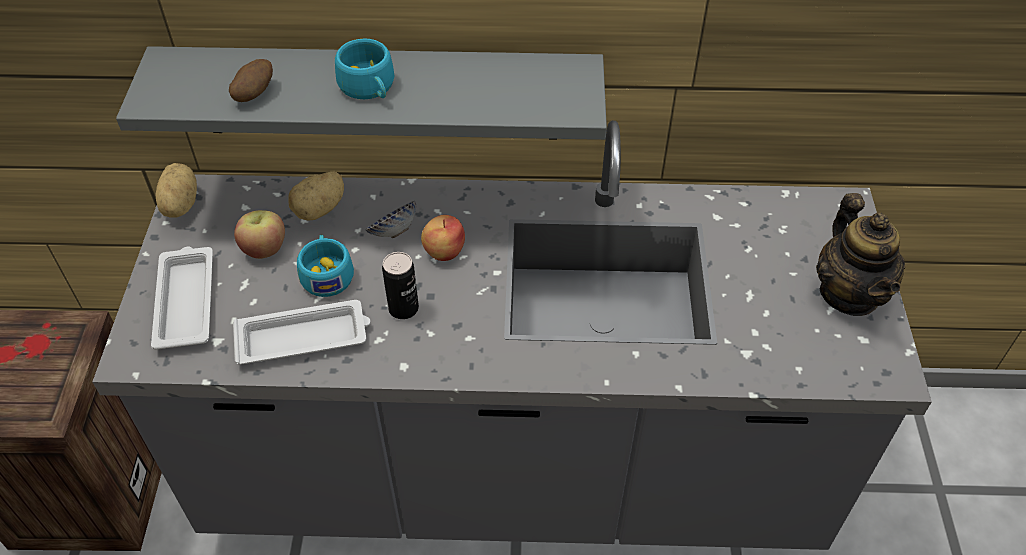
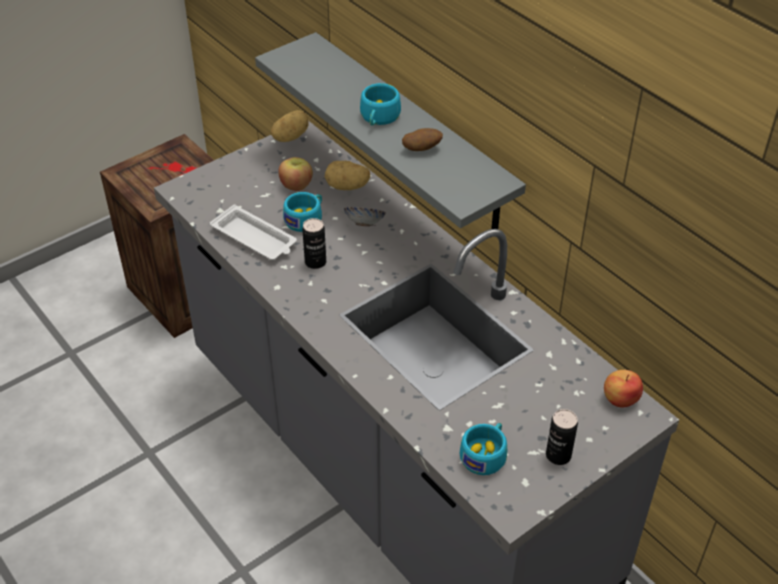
camera: 50 degrees right, 5 degrees down
(186, 301) = (232, 183): white tray -> none
(254, 94) = (324, 85): potato -> potato (422, 149)
(444, 251) = (374, 252): apple -> apple (620, 398)
(805, 346) = (485, 454): none -> turquoise cup
(849, 294) = (558, 455): teapot -> can

